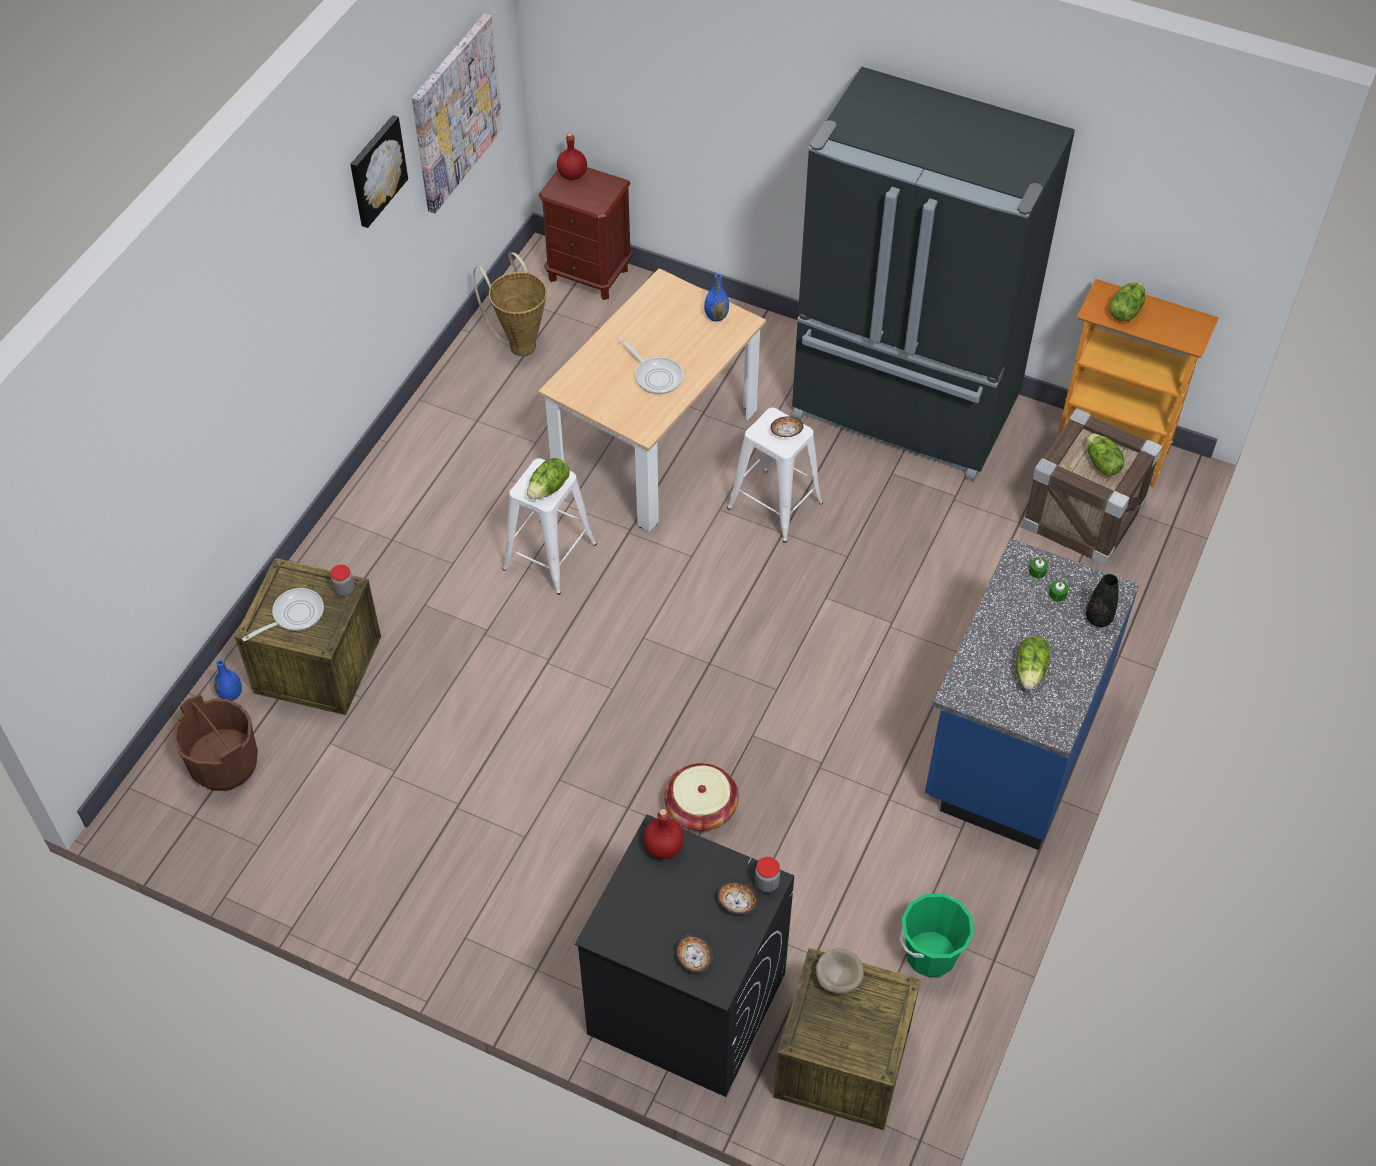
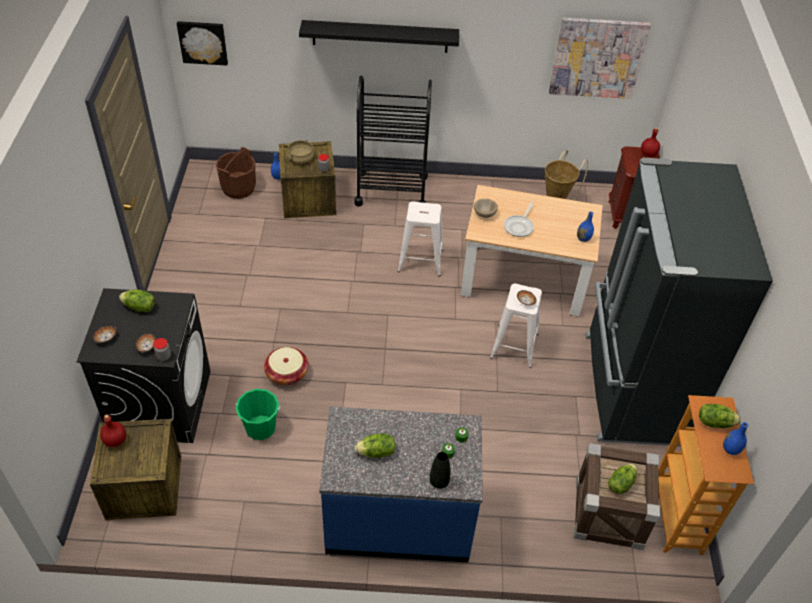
camera: 65 degrees right, 5 degrees down
(250, 342) = (380, 36): none -> black shelf
(294, 615) = (300, 158): frying pan -> beige cooking pot
(364, 540) = (391, 190): none -> black cart
(376, 170) = (515, 32): picture -> picture (203, 42)
(549, 488) = (422, 215): lettuce -> lettuce (139, 307)
(663, 847) = (174, 306): red bottle -> red bottle (115, 440)
(837, 978) = (154, 438): beige bowl -> beige bowl (485, 213)
(930, 954) = (228, 513): green bucket -> green bucket (260, 427)
(1167, 315) = (730, 449): none -> blue vase

